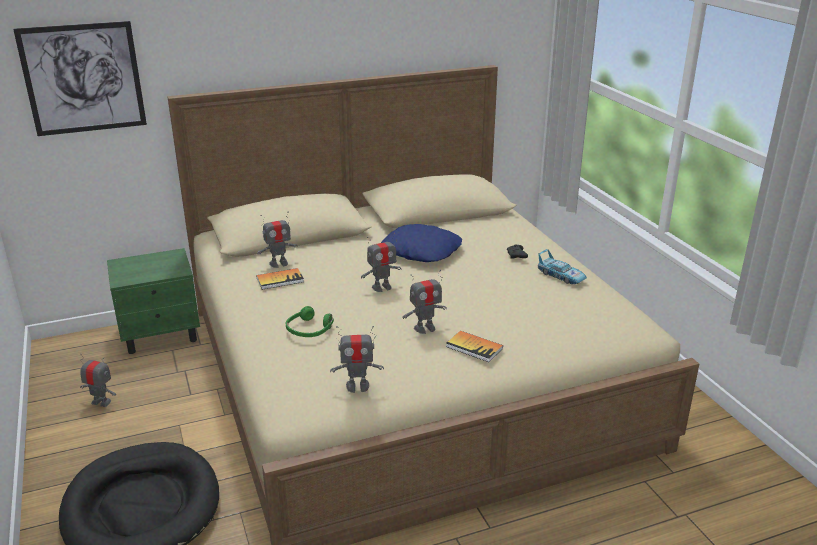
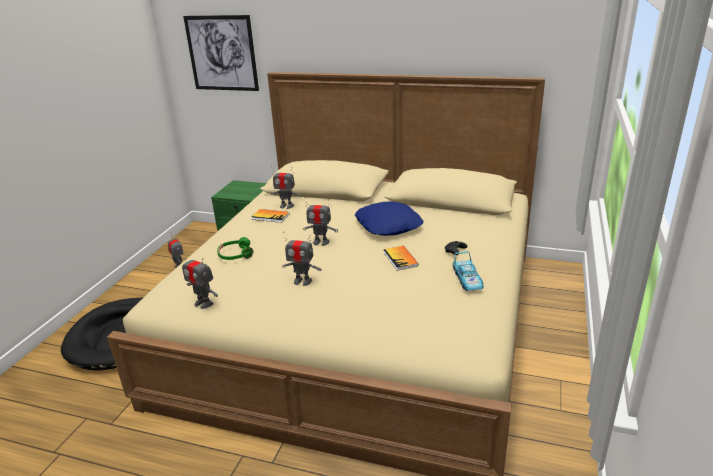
camera: 40 degrees right, 0 degrees up
(474, 347) = (312, 309): book -> book (400, 259)

